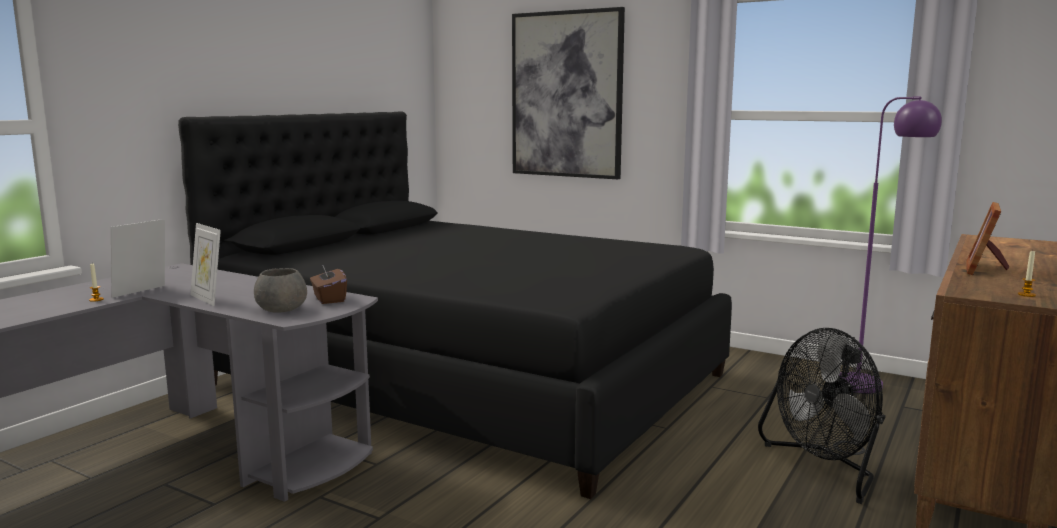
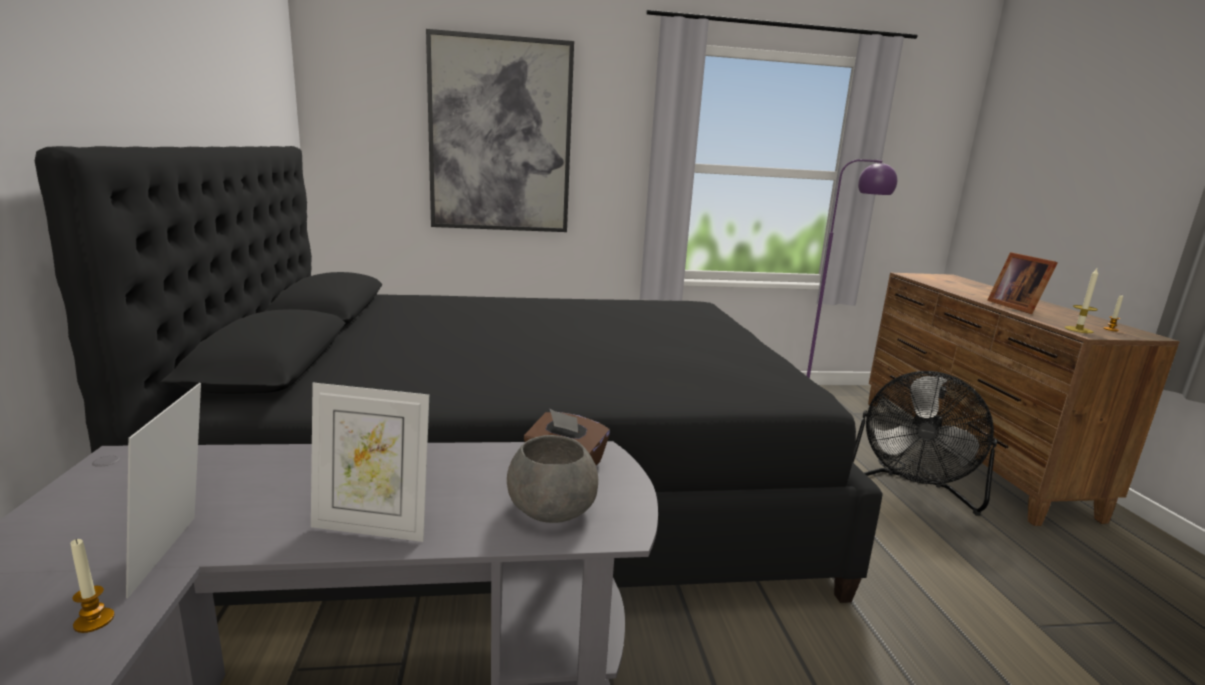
camera: 40 degrees left, 5 degrees up
(967, 289) = (1078, 330): none -> candle

